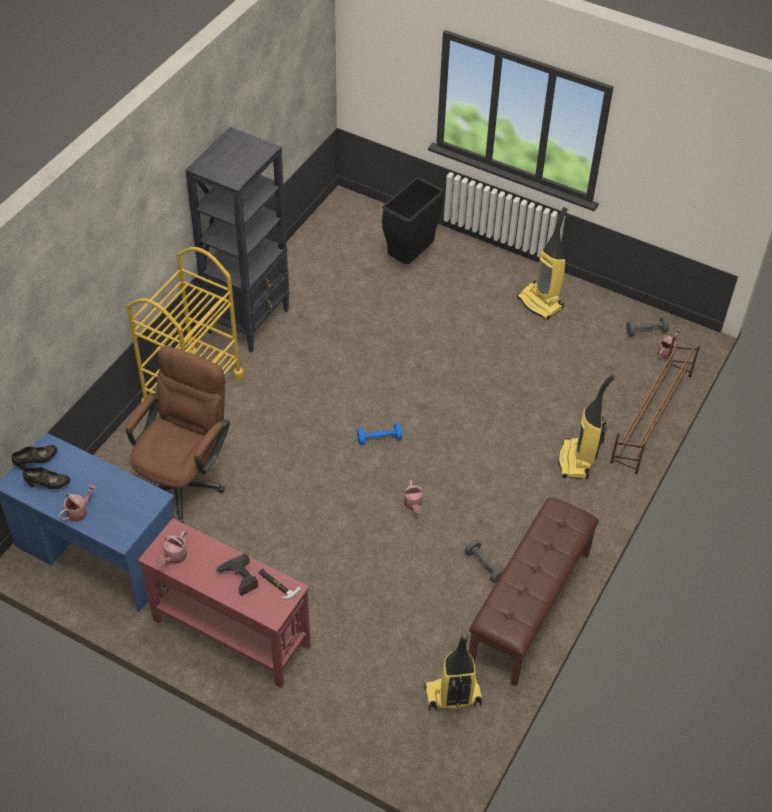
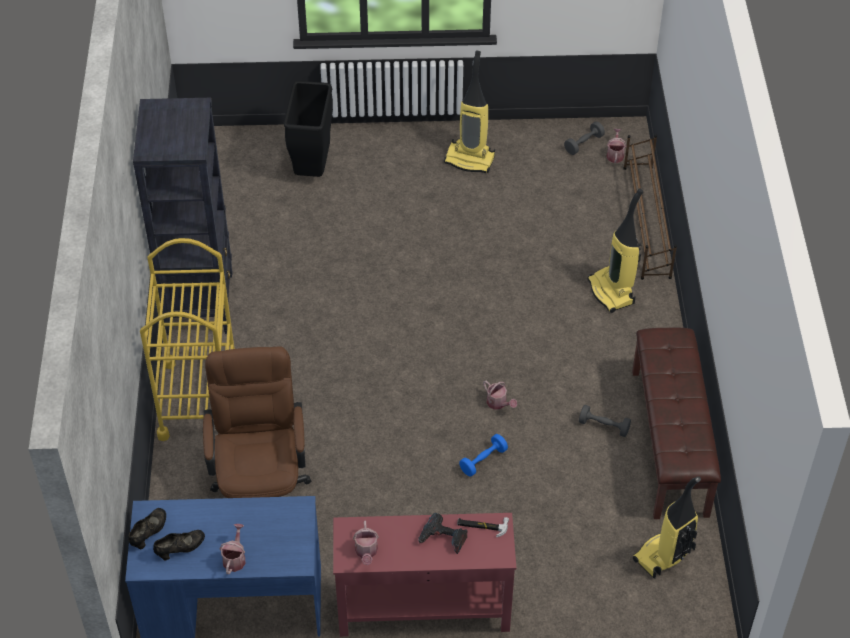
camera: 30 degrees left, 0 degrees up
(379, 439) = (419, 358): blue dumbbell -> blue dumbbell (483, 460)

